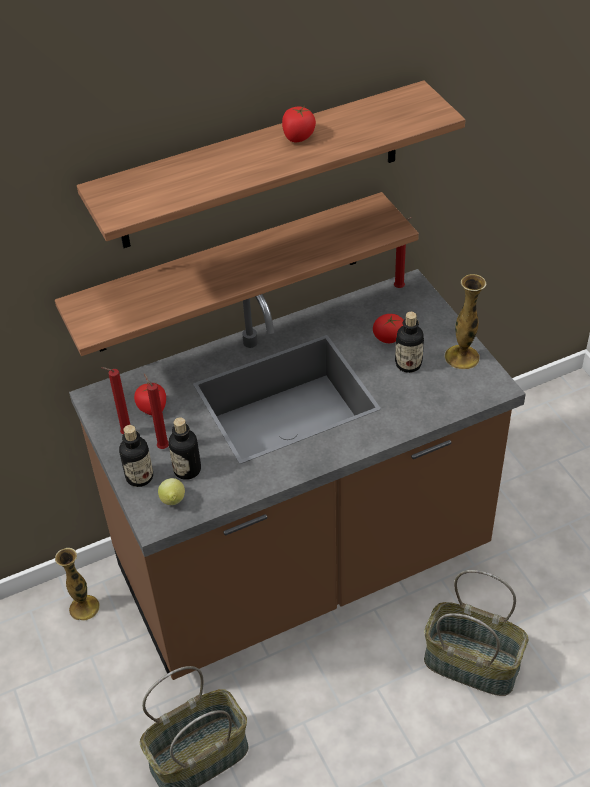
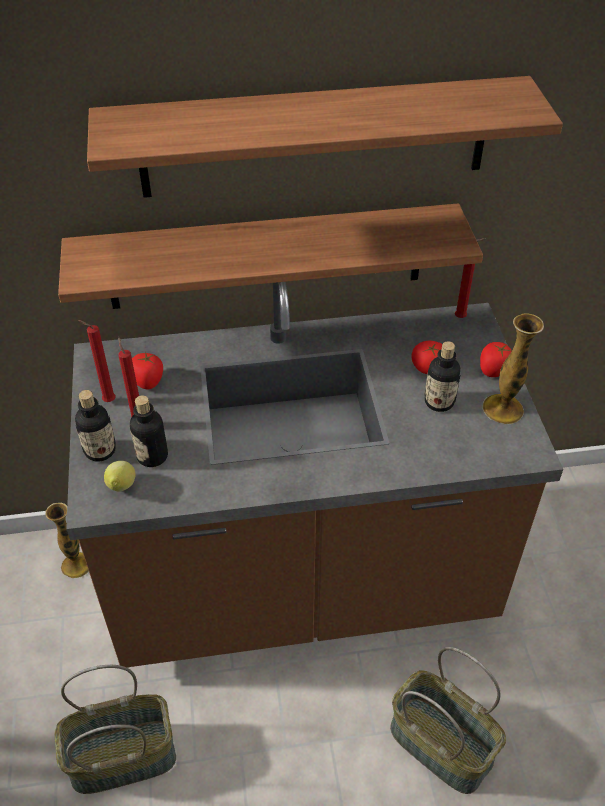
camera: 15 degrees right, 0 degrees up
(298, 136) = (356, 105): tomato -> tomato (493, 370)

